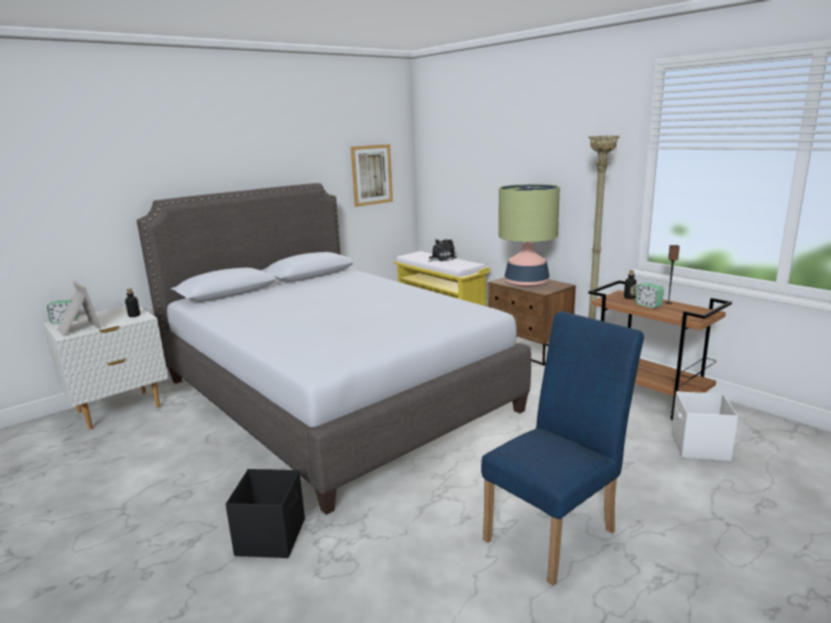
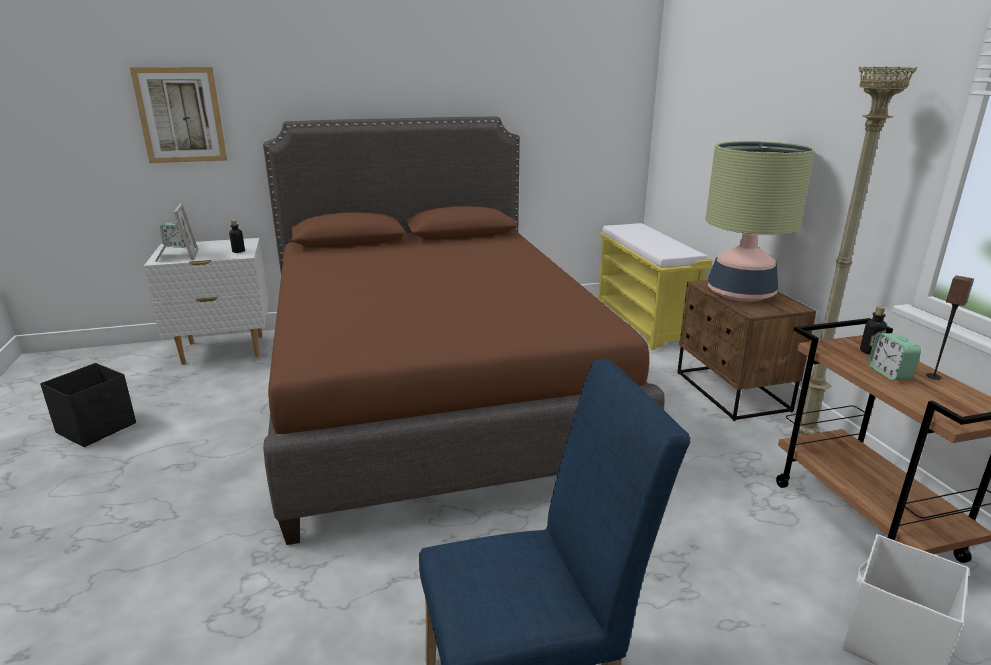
camera: 25 degrees right, 5 degrees up
(272, 536) = (212, 551): black storage box -> black storage box (98, 428)
(333, 395) = (432, 390): grey bed -> brown bed
(371, 175) = (582, 112): picture -> picture (180, 115)
(440, 258) = (655, 237): plush toy -> none

